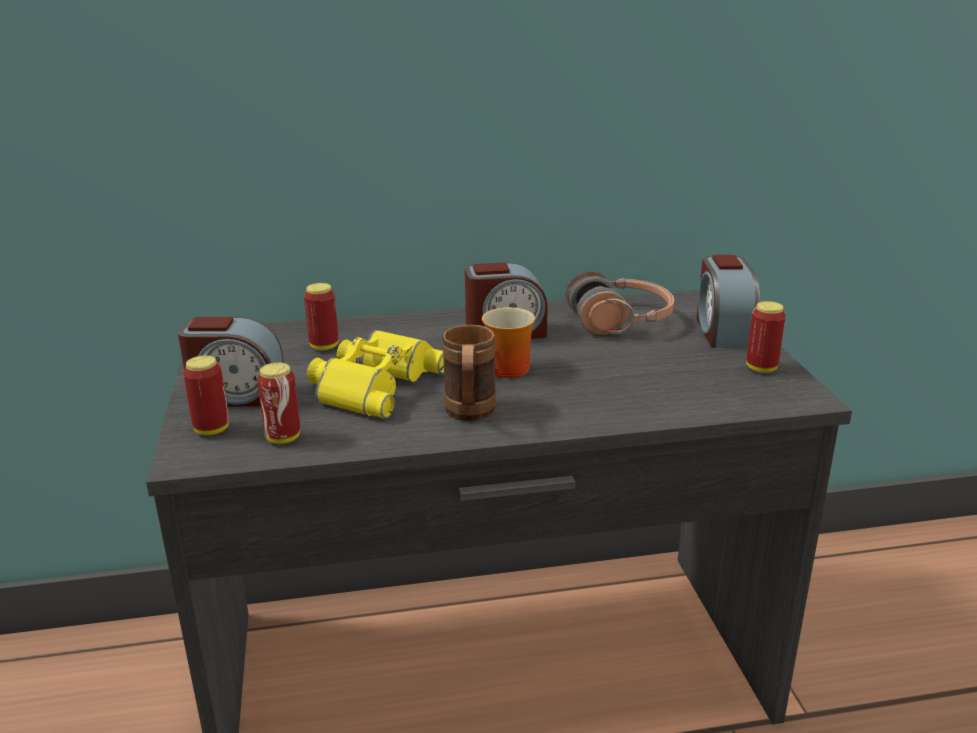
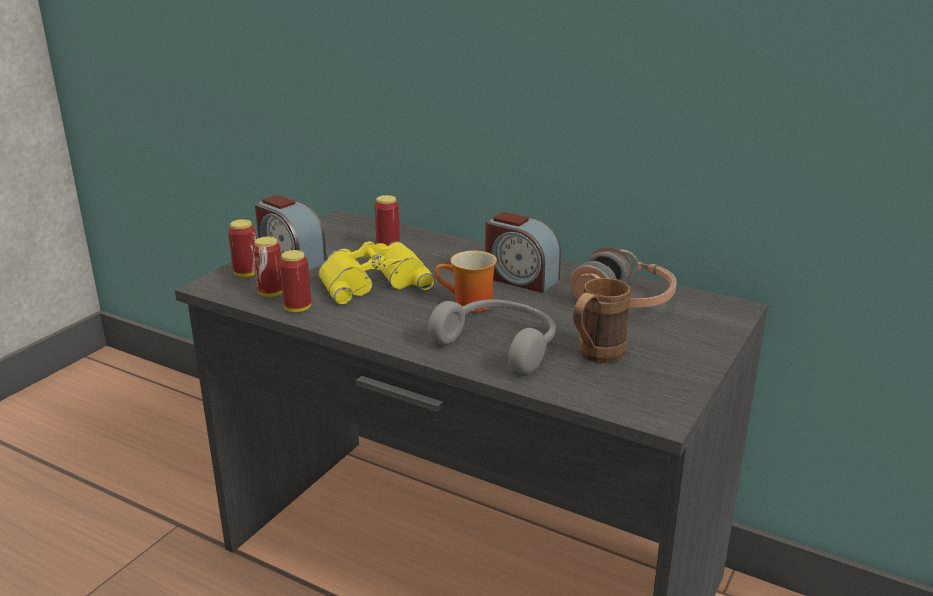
camera: 40 degrees right, 0 degrees up
(469, 415) = (392, 323): brown mug -> brown mug (594, 356)
(597, 394) = (500, 345): none -> grey headphones
(722, 331) = (696, 340): alarm clock -> none
(761, 368) = (668, 379): can -> can (298, 309)

